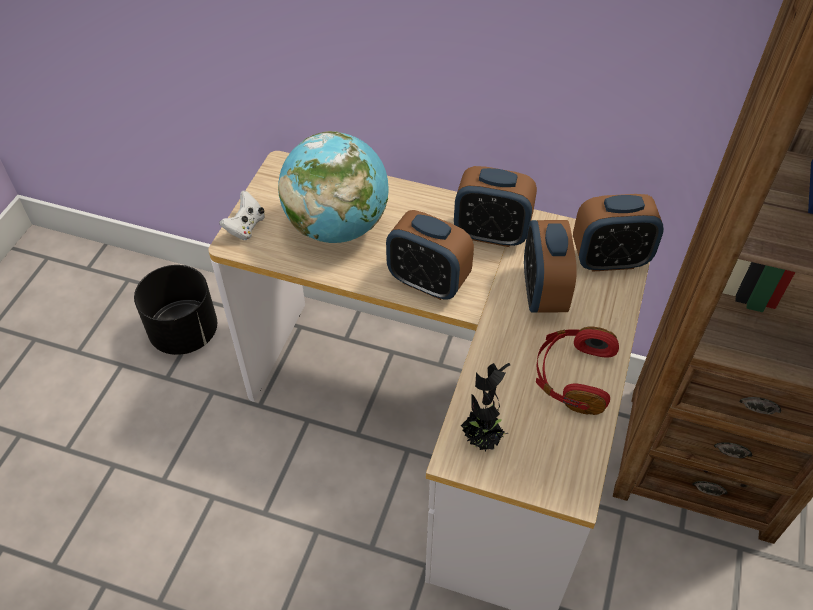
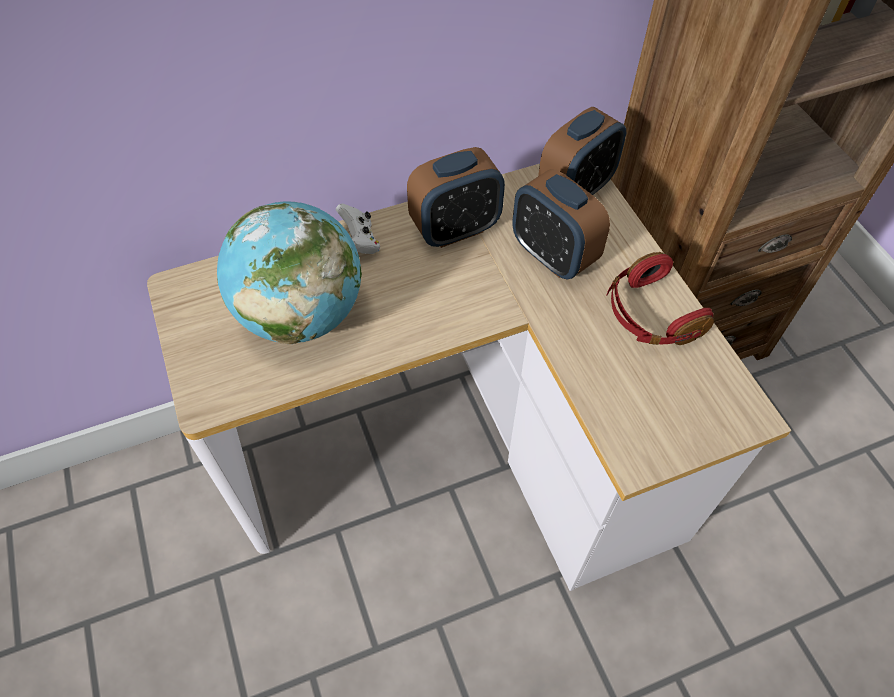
camera: 40 degrees left, 5 degrees up
(185, 332) = (130, 537): black planter -> none
(246, 227) = (201, 378): white game controller -> white game controller (360, 241)
(428, 282) = (445, 312): alarm clock -> none
(483, 439) = (639, 426): potted plant -> none

